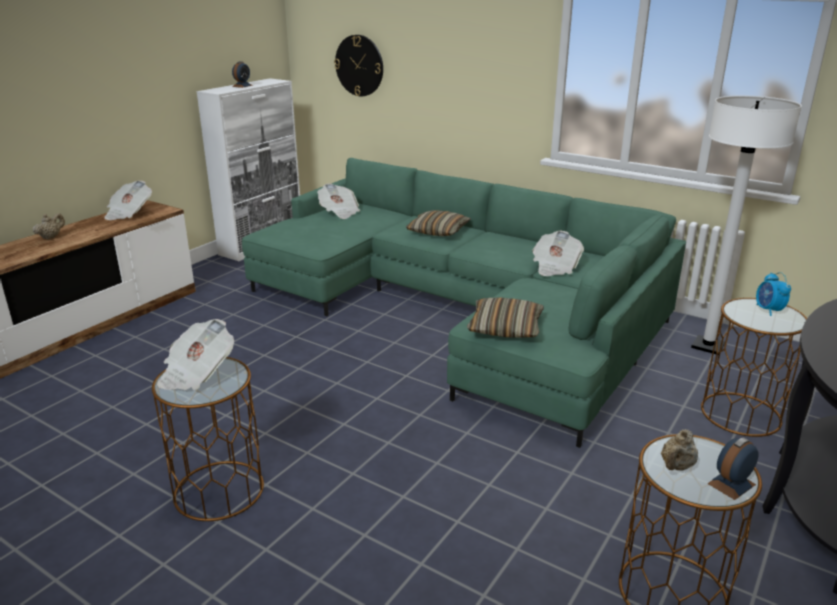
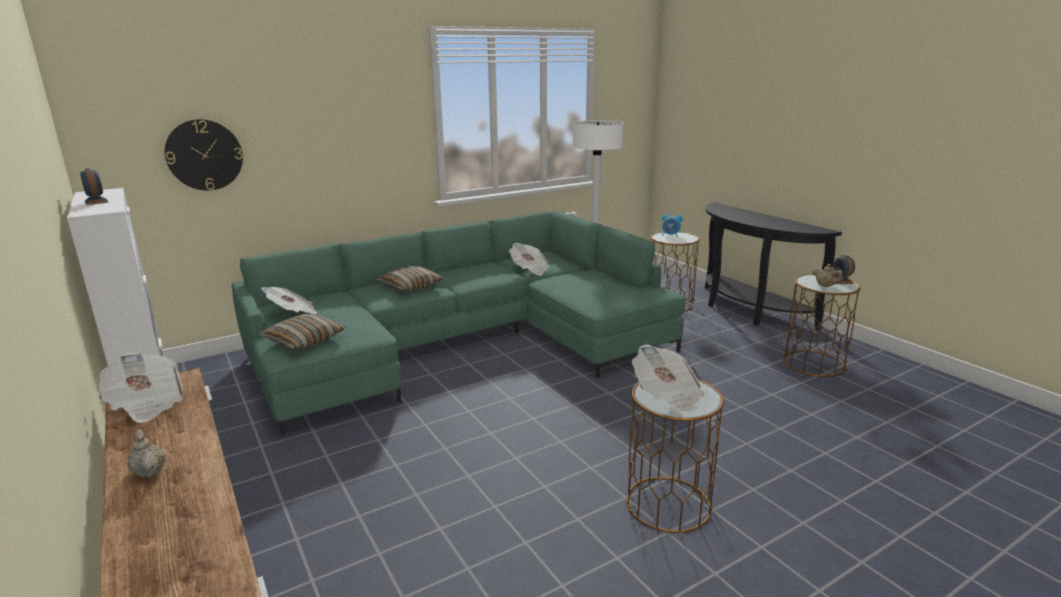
camera: 65 degrees left, 5 degrees down
(505, 328) = (613, 300): pillow -> pillow (304, 340)

